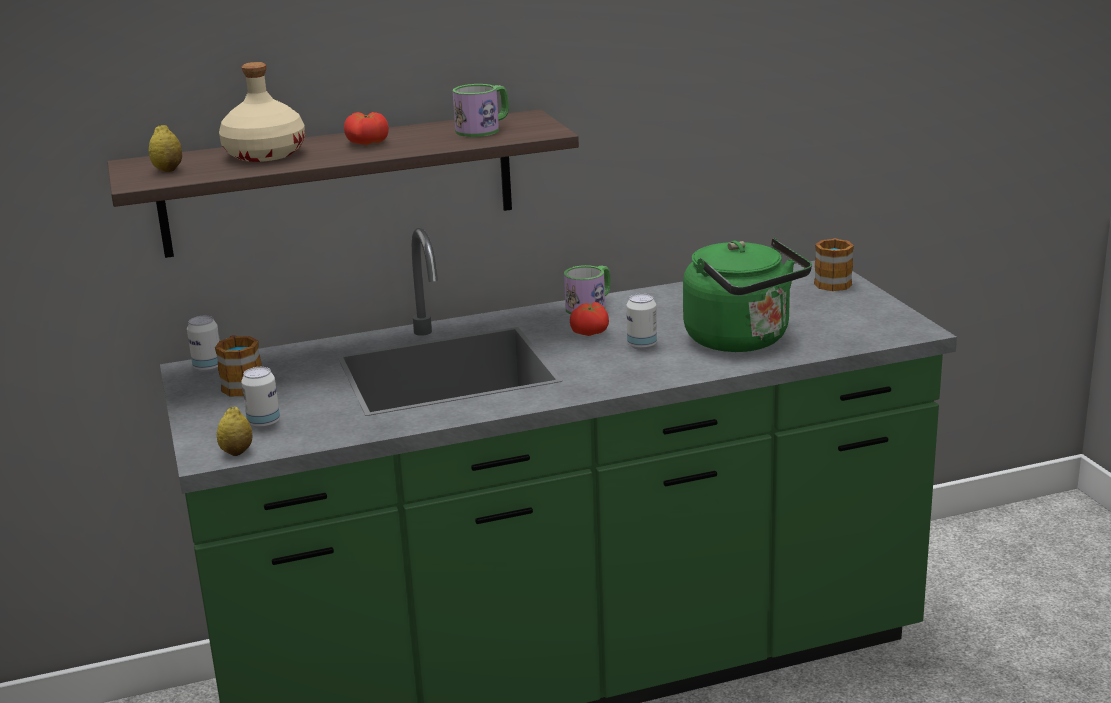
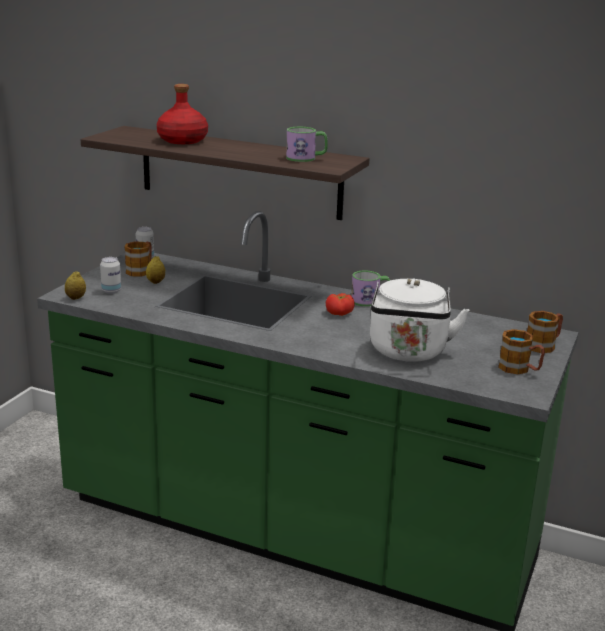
camera: 40 degrees right, 0 degrees up
(168, 170) = (127, 135): lemon -> lemon (156, 282)
(264, 154) = (182, 140): beige bottle -> red bottle
(367, 143) = (236, 148): tomato -> none
(642, 345) = (349, 331): can -> none
(742, 340) = (408, 353): green kettle -> white kettle
(862, 311) = (520, 369): none -> mug

